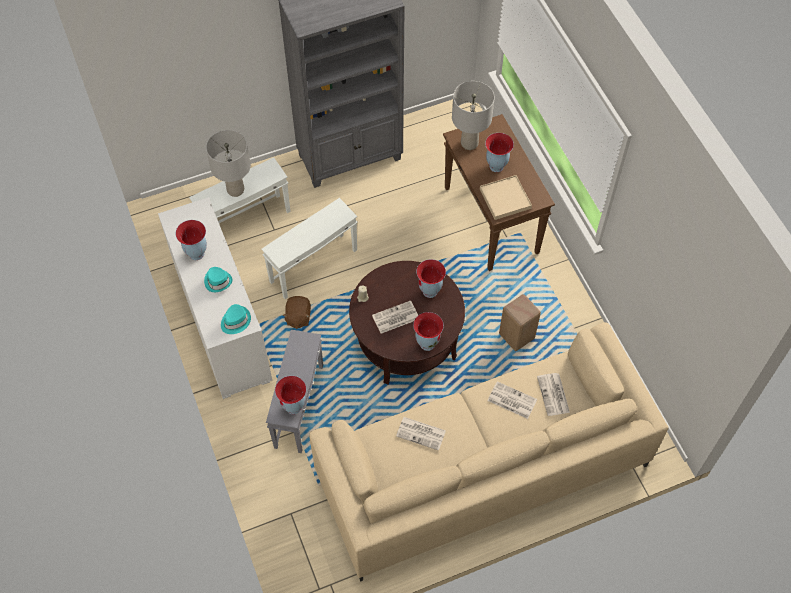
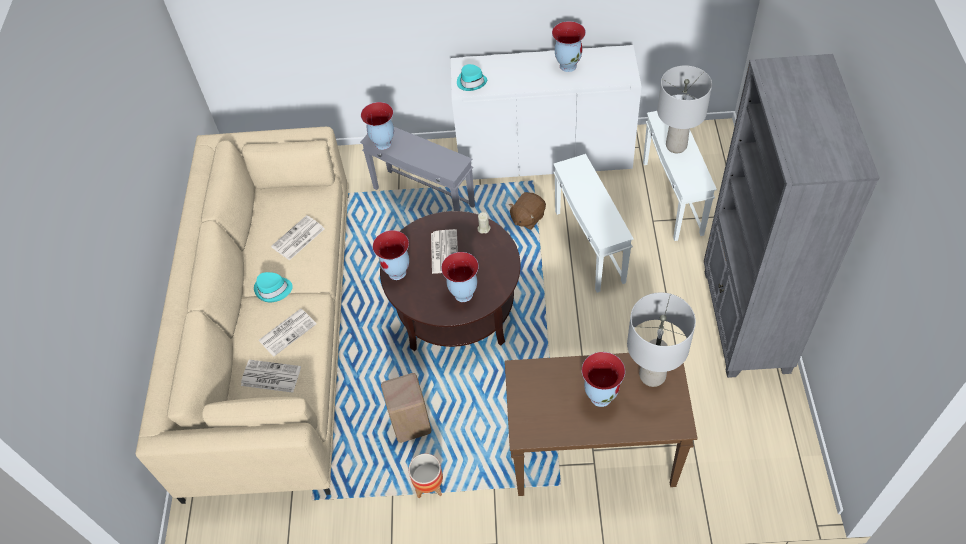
camera: 115 degrees right, 5 degrees down
(218, 281) = (526, 76): turquoise hat -> turquoise hat (273, 289)
(298, 317) = (527, 218): brown plush toy -> brown plush toy turned 75 degrees counterclockwise
(505, 199) = (541, 388): beige tray -> none
(556, 308) = (429, 485): none -> planter

